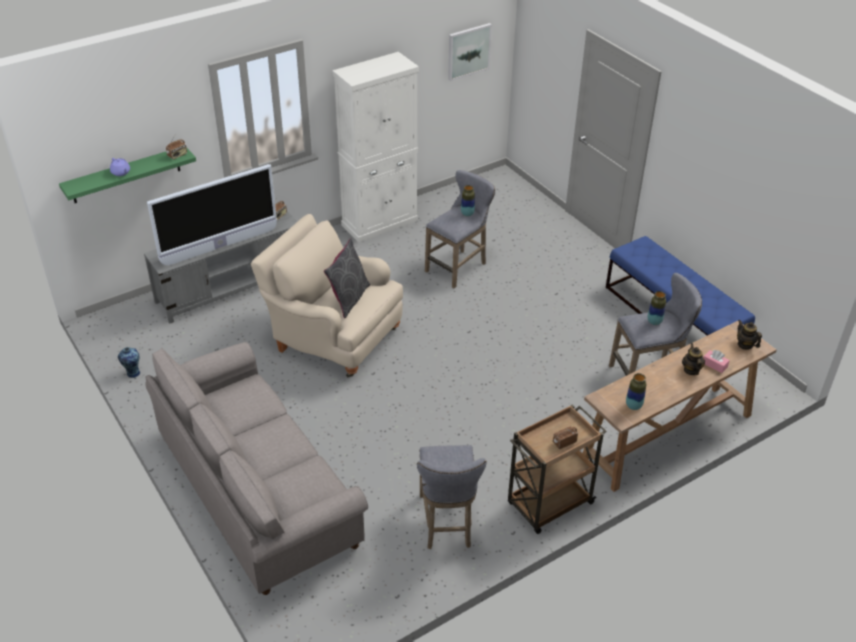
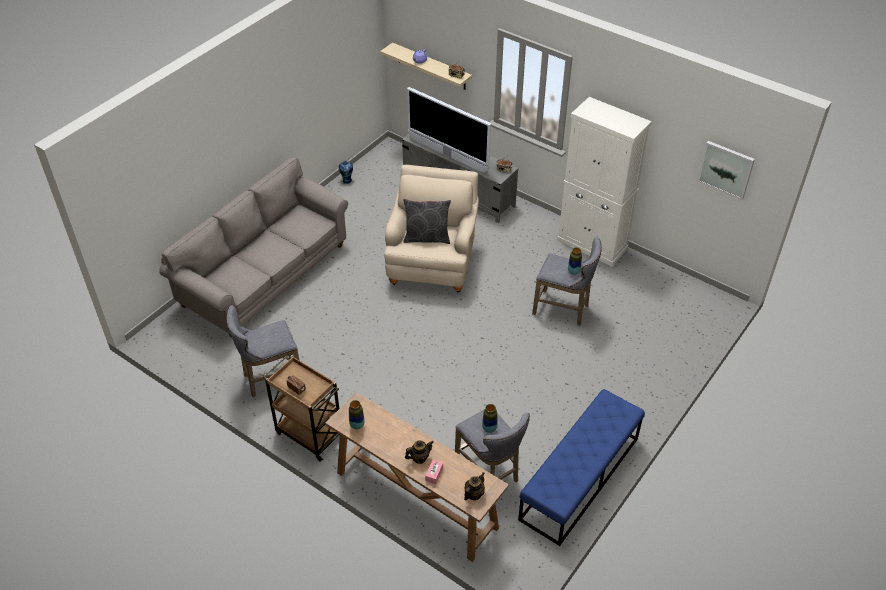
camera: 70 degrees right, 5 degrees up
(126, 175) = (431, 66): green shelf -> beige shelf

